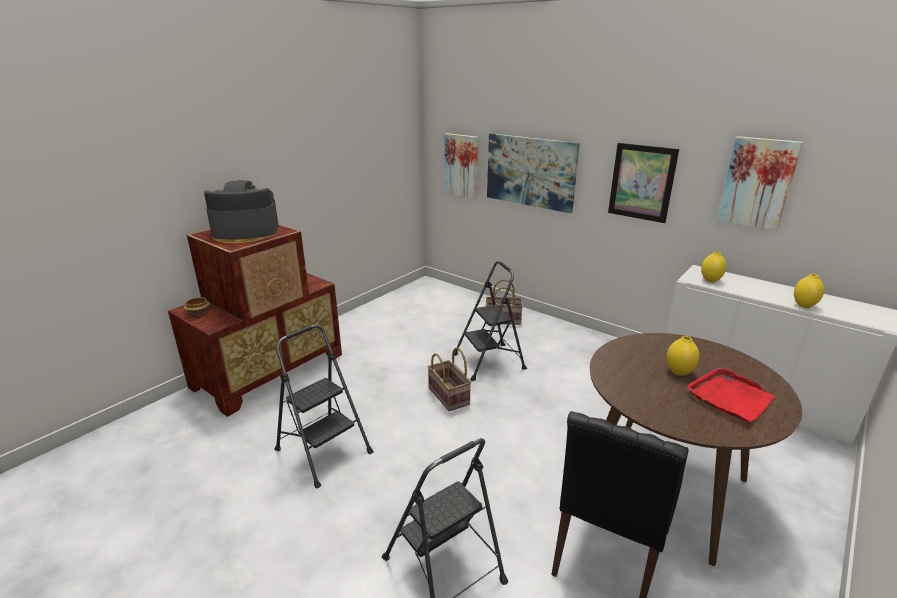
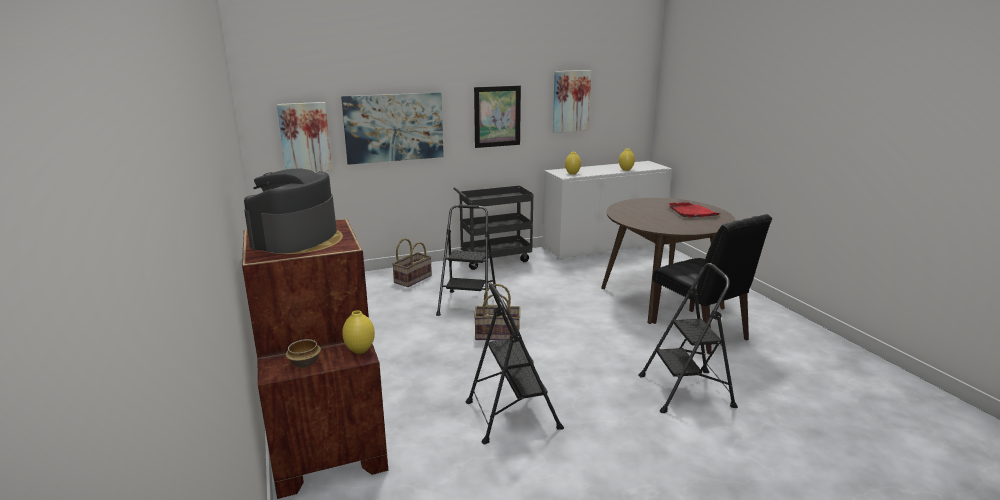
camera: 60 degrees left, 5 degrees down
(594, 342) = (493, 261): none -> grey cart
(678, 372) = (660, 213): yellow vase -> yellow vase (360, 350)

